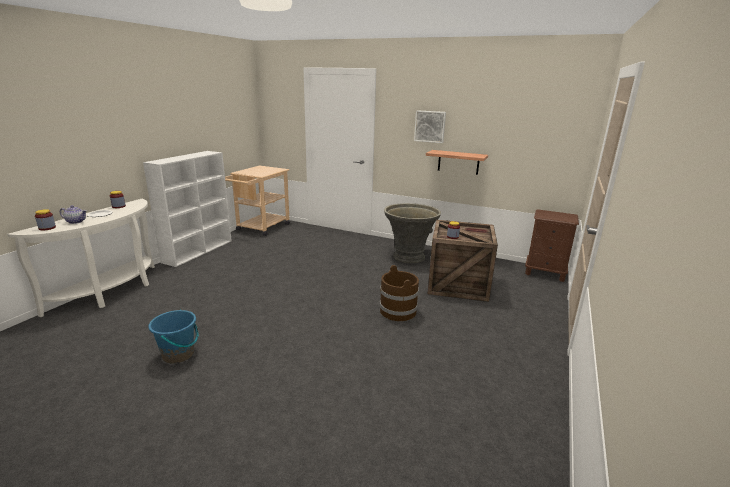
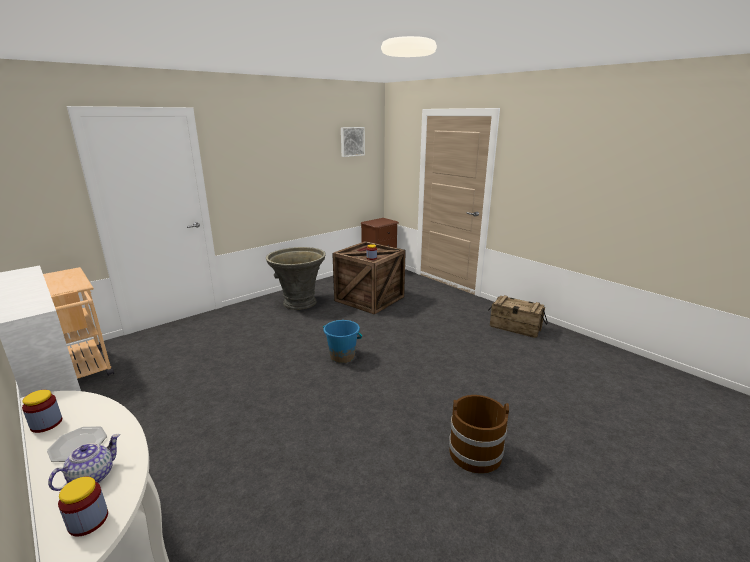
camera: 65 degrees left, 0 degrees up
(178, 354) = (391, 484): blue bucket -> blue bucket (342, 356)
(398, 311) = (392, 333): brown bucket -> brown bucket (475, 453)
(430, 126) = (267, 168): picture -> picture (352, 141)
(458, 162) = (299, 198): shelf -> none
(506, 400) = (515, 327): none -> crate

